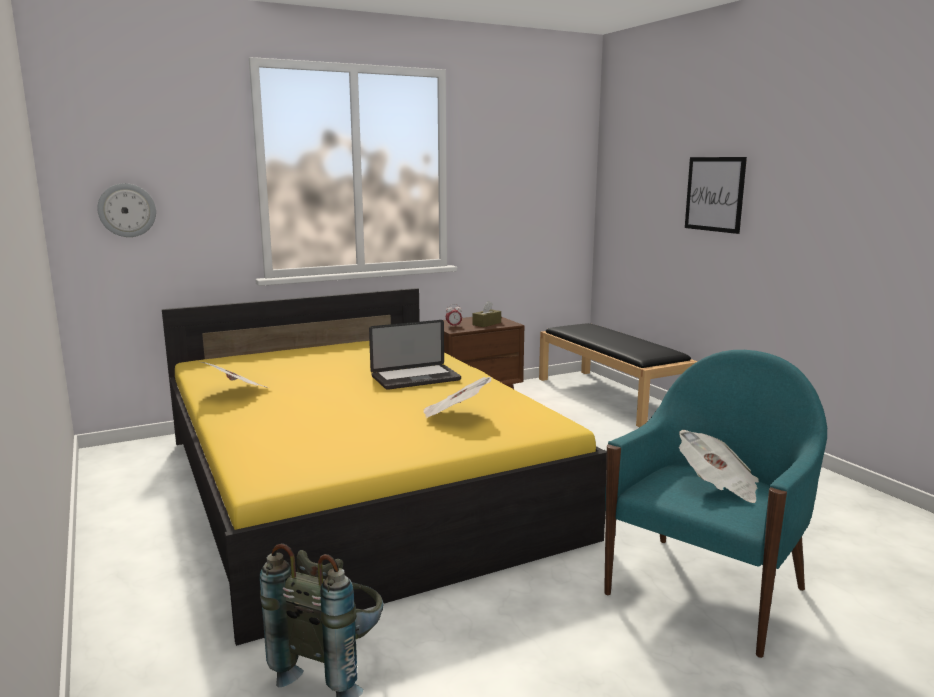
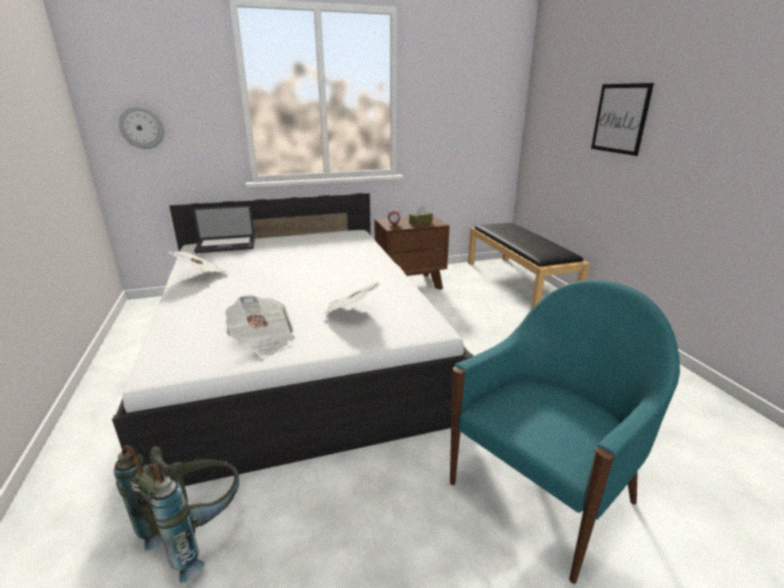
camera: 10 degrees right, 10 degrees up
(357, 485) = (296, 348): yellow bed -> white bed
(415, 378) = (342, 271): laptop -> laptop (226, 246)
(718, 486) = (559, 412): newspaper -> newspaper (262, 341)

